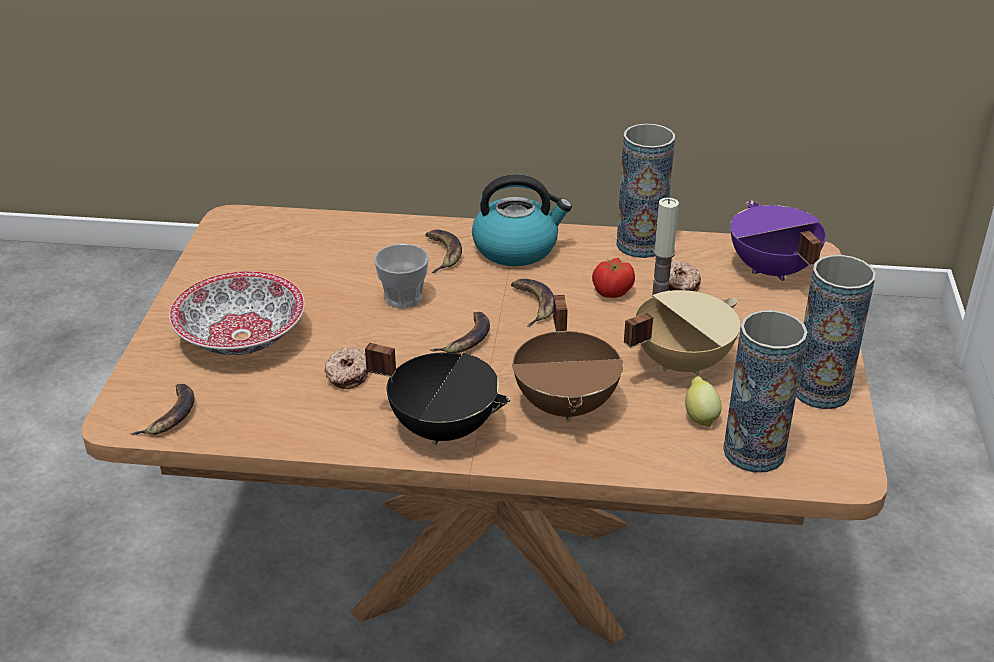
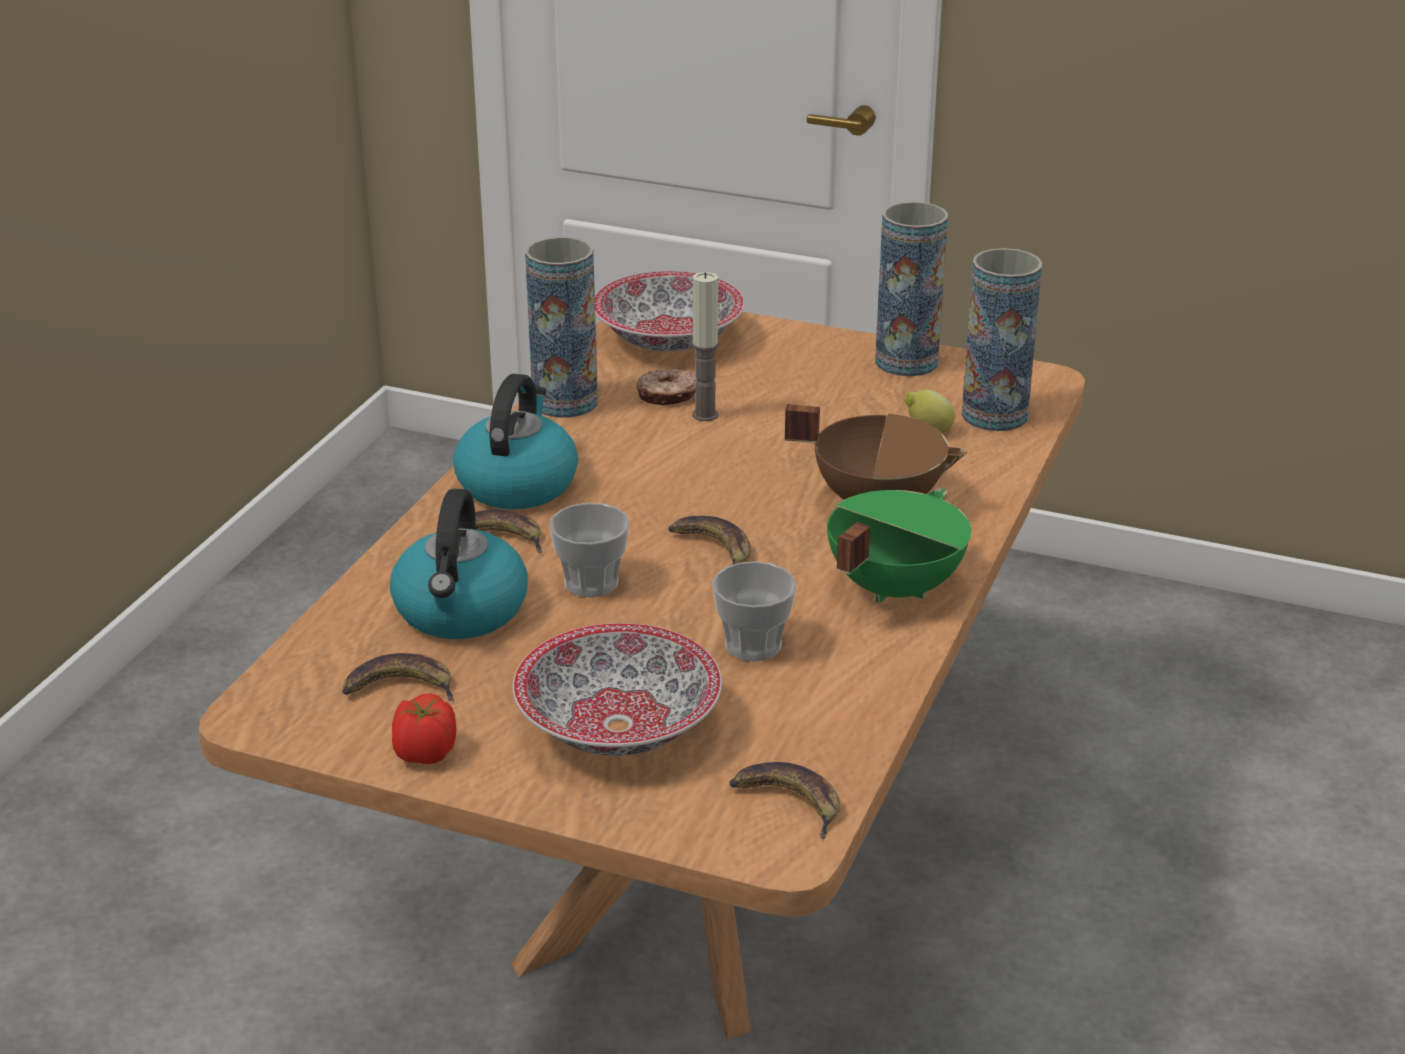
camera: 75 degrees left, 5 degrees down
(347, 374) = (753, 645): donut -> cup
(353, 259) = (461, 611): none -> kettle
(444, 427) = (891, 587): black cooking pot -> green cooking pot
(532, 304) = (659, 492): banana -> banana (399, 687)
(612, 292) = (661, 438): tomato -> tomato (424, 753)
(680, 361) = (823, 423): beige cooking pot -> none
(770, 270) = (669, 339): purple cooking pot -> bowl

